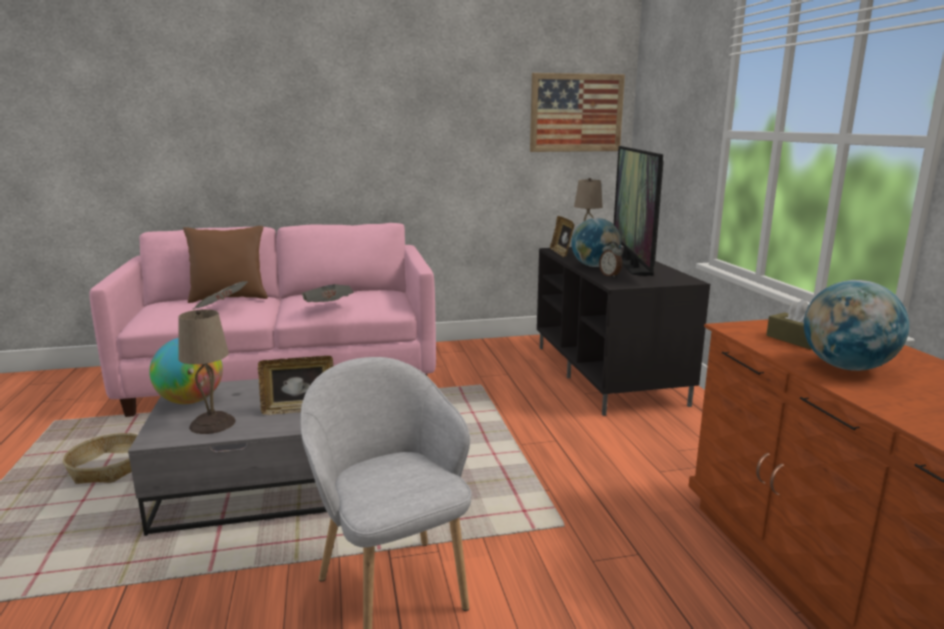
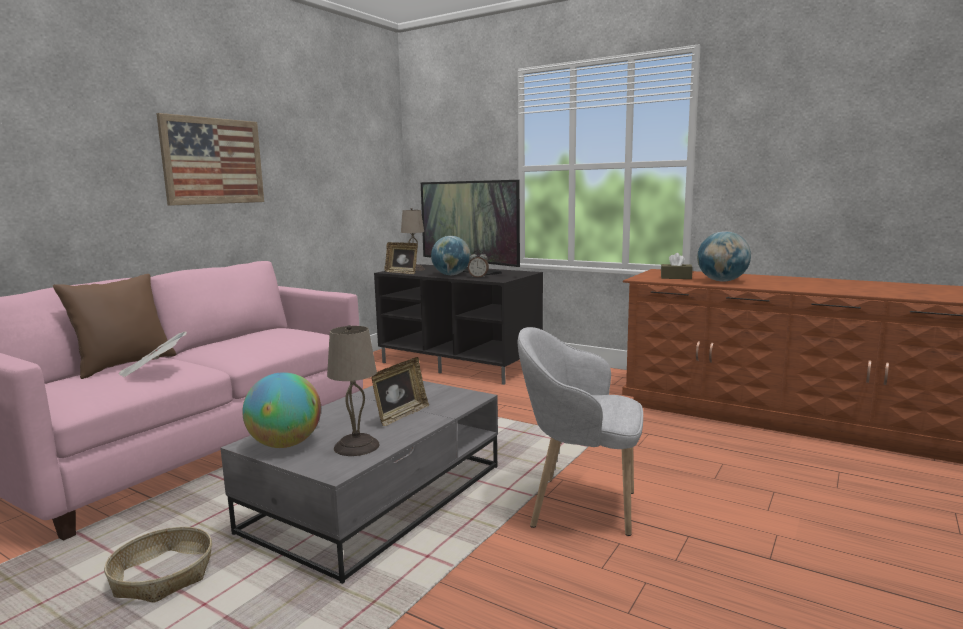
camera: 45 degrees left, 5 degrees down
(328, 308) = (268, 346): newspaper -> none
(576, 113) = (370, 157): picture -> picture (213, 161)

